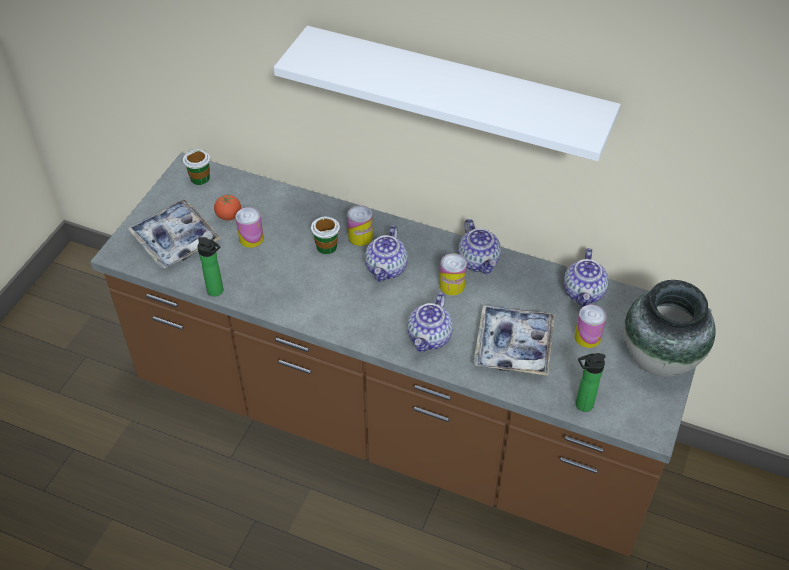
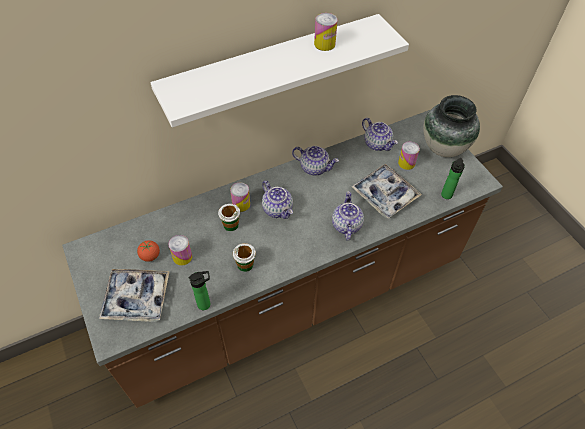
camera: 50 degrees left, 5 degrees up
(200, 178) = (99, 249): cup -> cup (245, 264)
(430, 338) = (346, 225): teapot -> teapot turned 150 degrees counterclockwise
(452, 285) = (319, 190): can -> can (324, 44)

